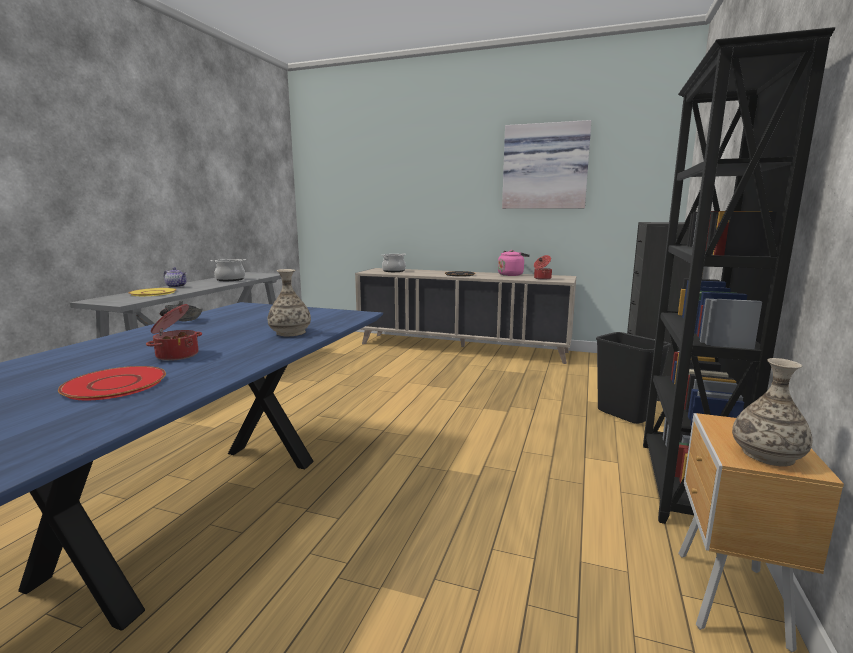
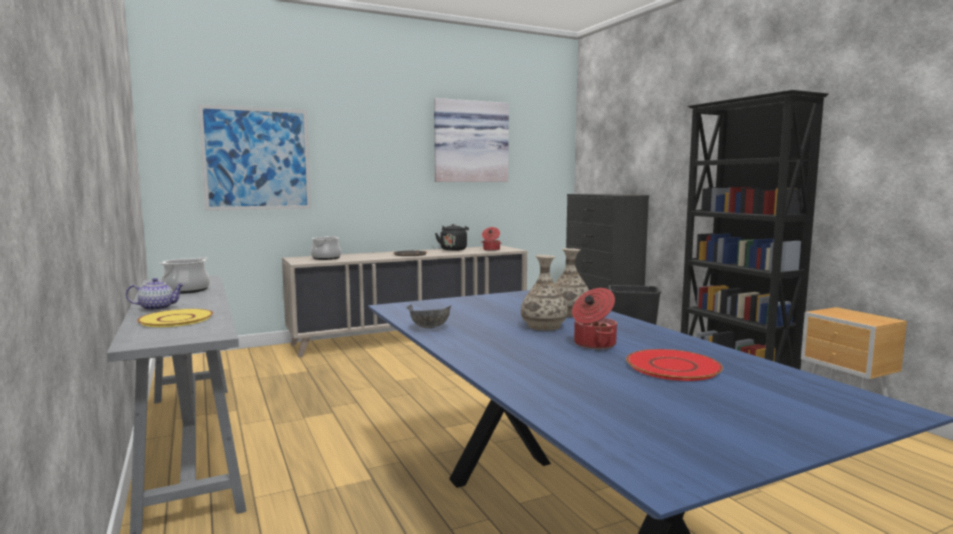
camera: 45 degrees left, 5 degrees down
(361, 191) = (257, 159): none -> picture
(511, 274) = (453, 249): pink kettle -> black kettle
(767, 455) = (870, 319): vase -> vase (544, 326)

